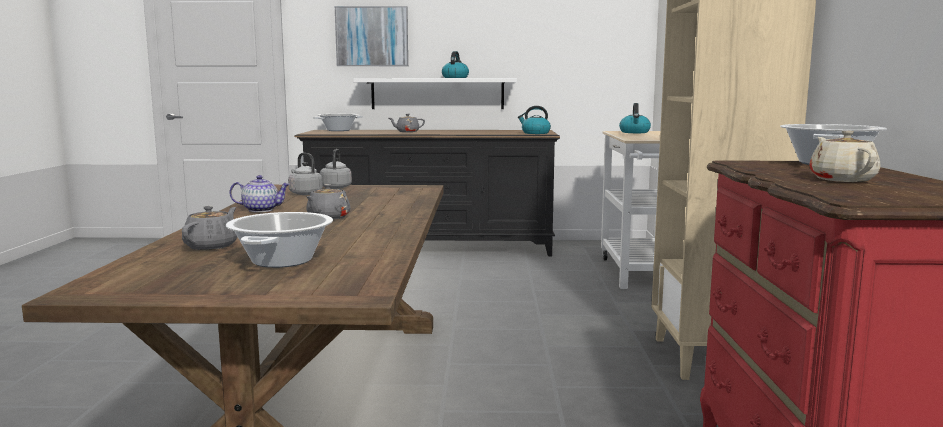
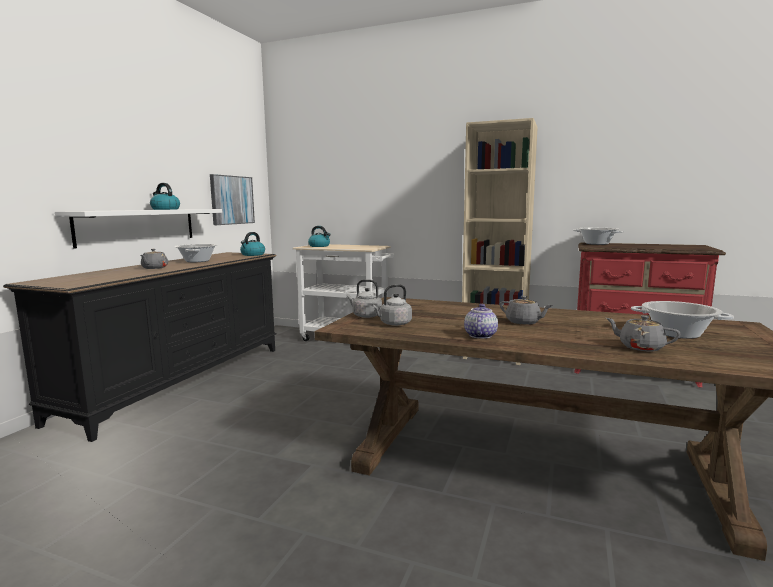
camera: 70 degrees left, 0 degrees up
(338, 130) = (60, 278): cooking pot -> cooking pot (197, 261)
(372, 36) = (64, 160): picture -> picture (232, 200)
(841, 179) = (652, 246): beige teapot -> none

